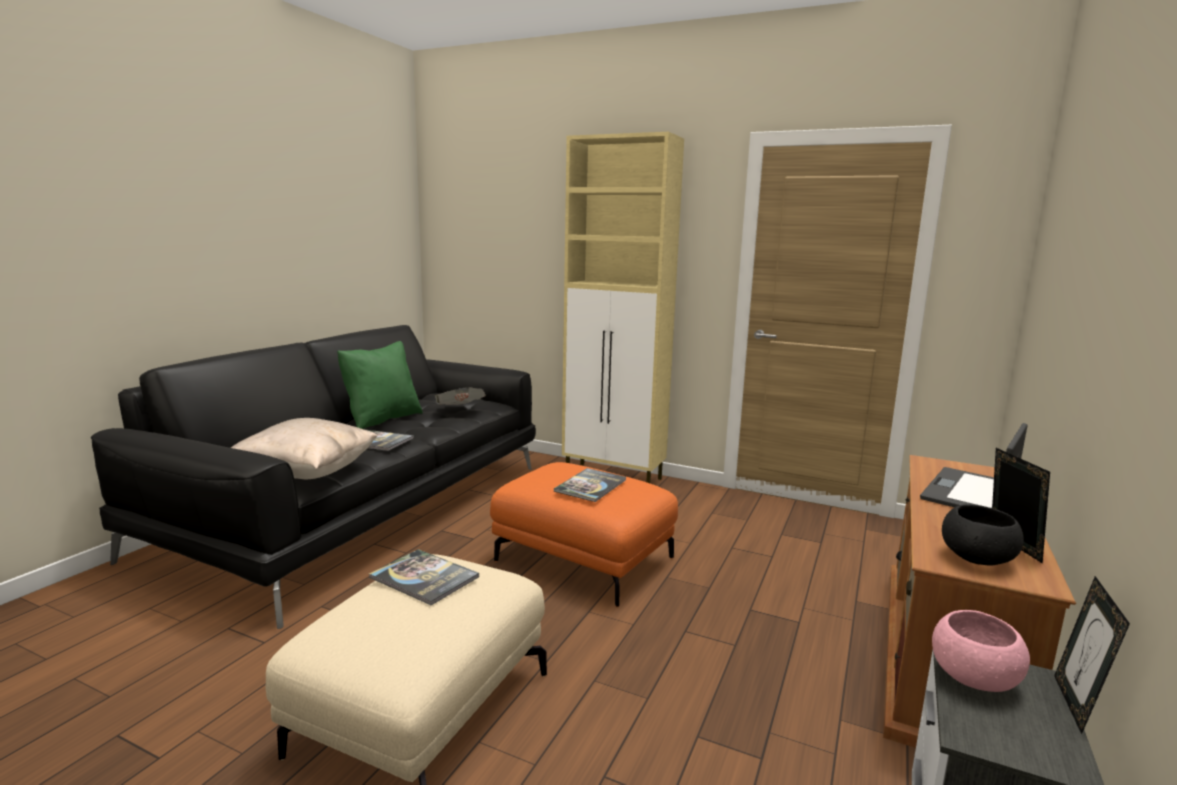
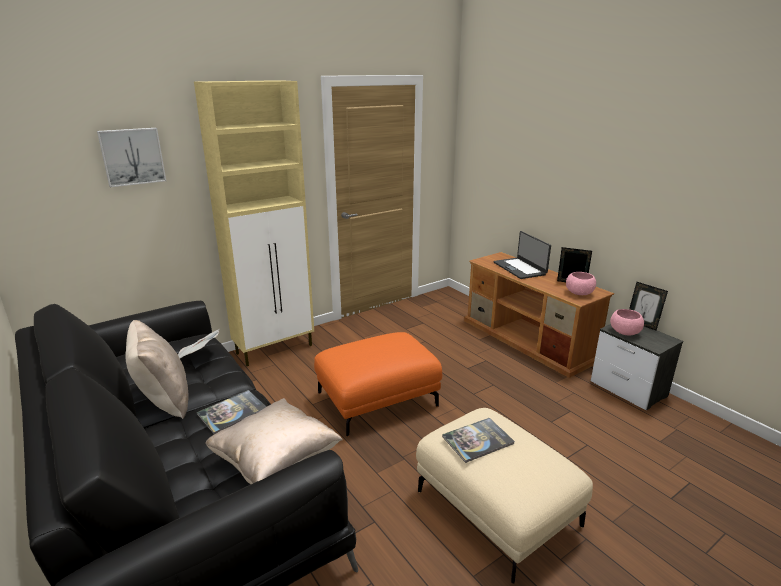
camera: 60 degrees left, 10 degrees up
(382, 419) = (163, 400): green pillow -> beige pillow
(527, 217) = (132, 156): none -> picture
(590, 486) = (389, 350): book -> none
(977, 559) = (579, 293): black bowl -> pink bowl

